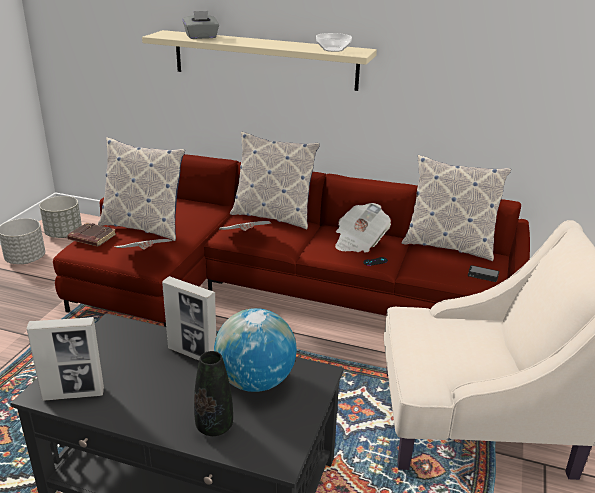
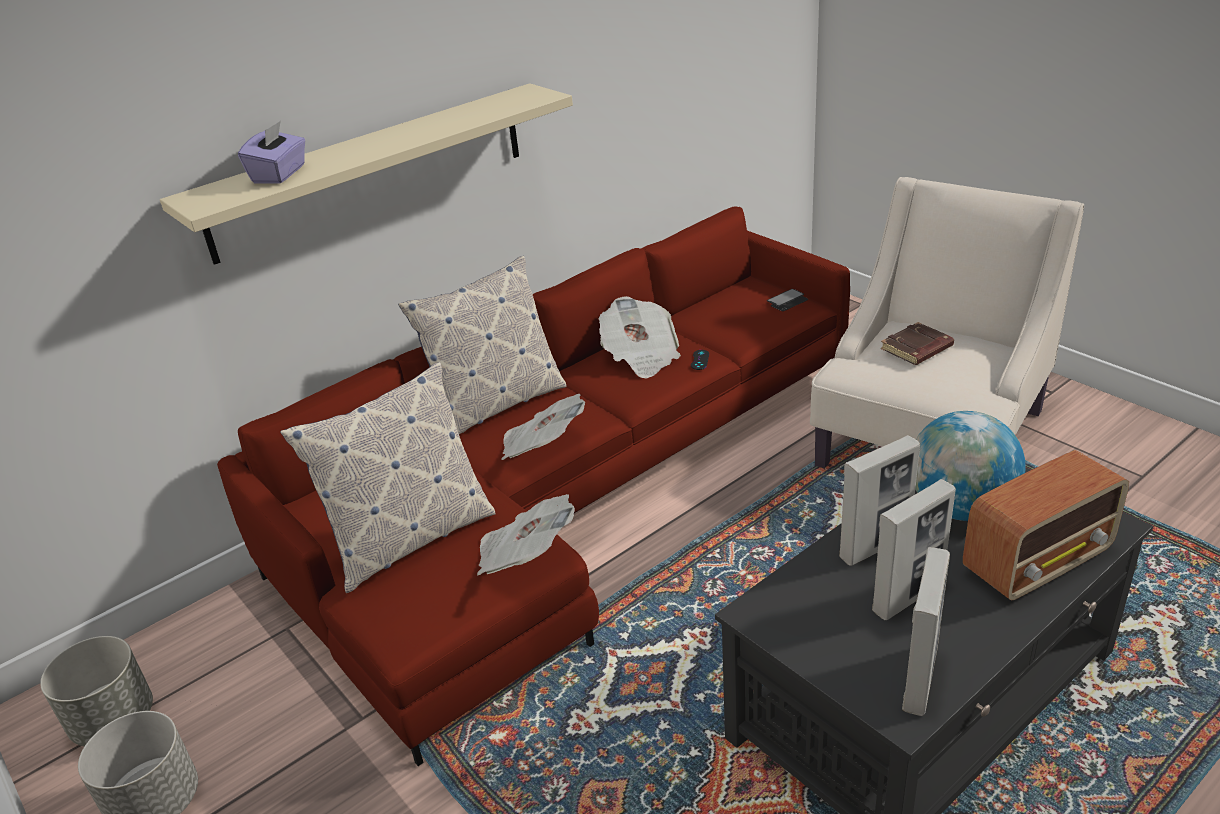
camera: 55 degrees left, 5 degrees up
(91, 238) = (393, 609): brown book -> brown book (917, 349)
(148, 376) = (908, 597): none -> picture frame
(201, 37) = (280, 174): grey tissue box -> purple tissue box
(214, 427) = (1038, 561): black vase -> radio
(332, 49) = (502, 105): bowl -> none
(448, 246) = (705, 300): pillow -> none

